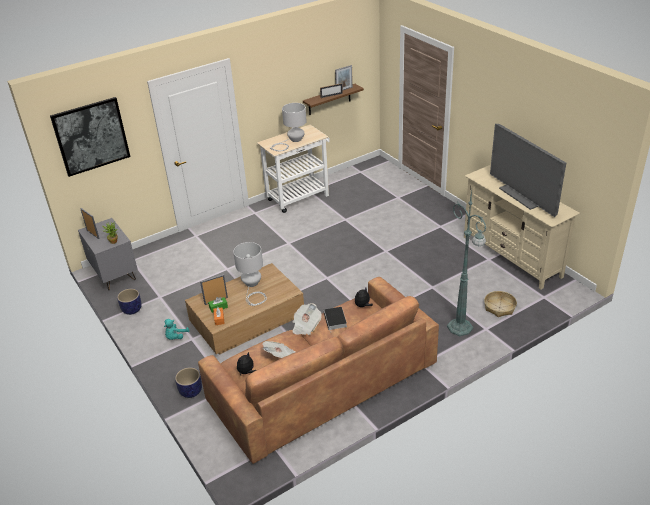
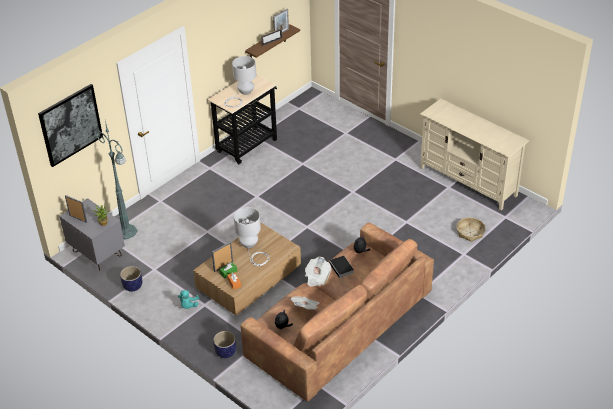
camera: 15 degrees left, 5 degrees up
(298, 198) = (247, 146): white cart -> black cart
(460, 328) = (442, 257): green floor lamp -> green floor lamp (127, 232)
(523, 195) = (477, 129): television -> none

